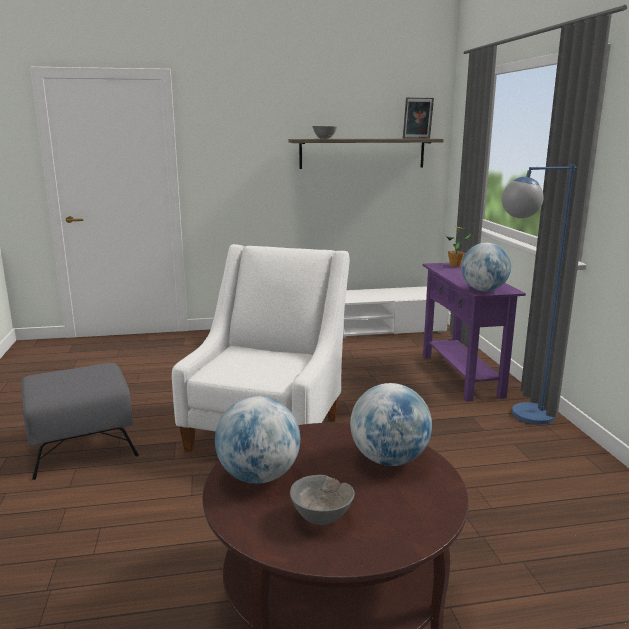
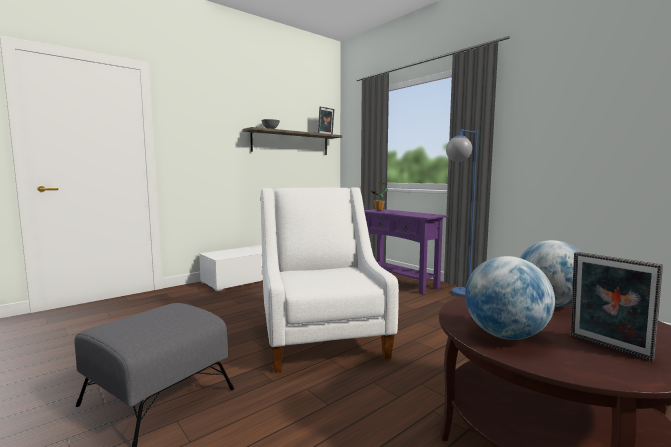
camera: 30 degrees left, 10 degrees down
(322, 518) = (607, 347): grey bowl -> picture frame
(483, 290) = (425, 215): globe -> none

